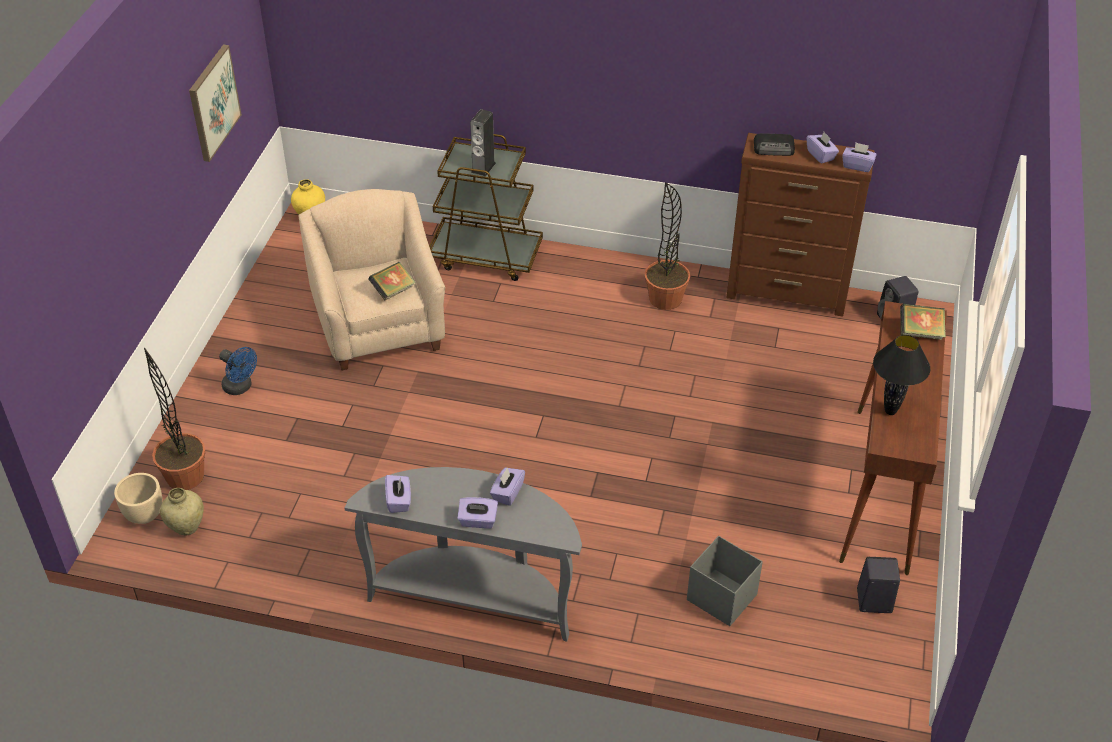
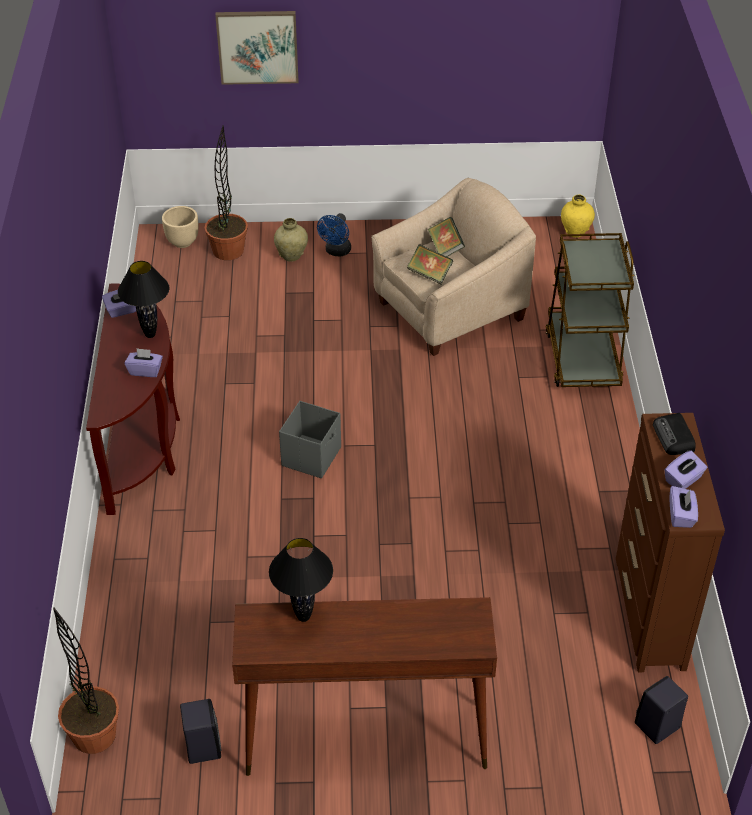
camera: 75 degrees right, 0 degrees up
(187, 527) = (176, 266): beige vase -> beige vase (291, 256)
(213, 102) = (484, 46): picture -> picture (257, 46)
(451, 482) = (150, 335): none -> black table lamp
(475, 596) = (143, 445): grey console table -> brown console table
(478, 521) = (109, 360): purple tissue box -> none
(483, 167) = (590, 265): speaker -> none
(665, 299) = (587, 506): potted plant -> potted plant (94, 735)
(721, 597) = (180, 617): grey storage box -> grey storage box (312, 456)
(920, 332) = (445, 634): book -> book (445, 248)

